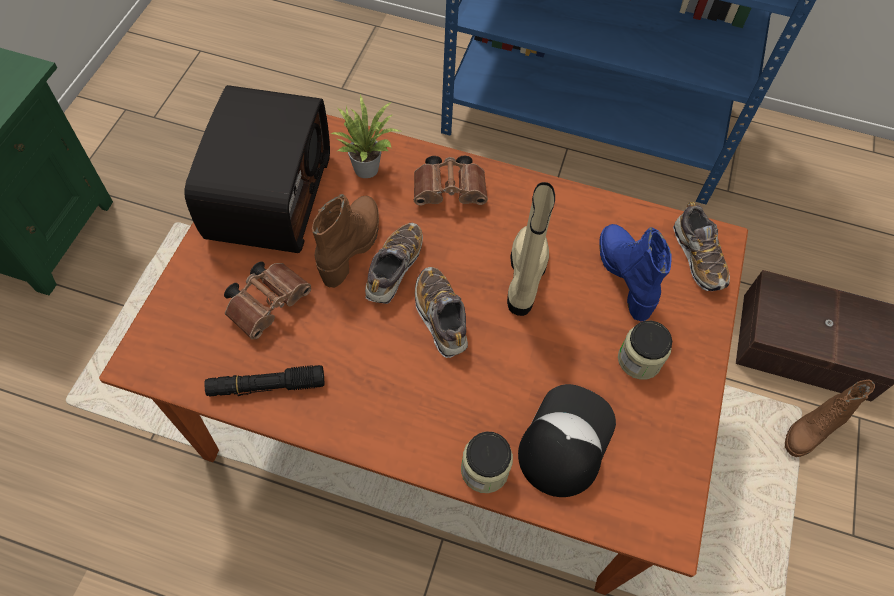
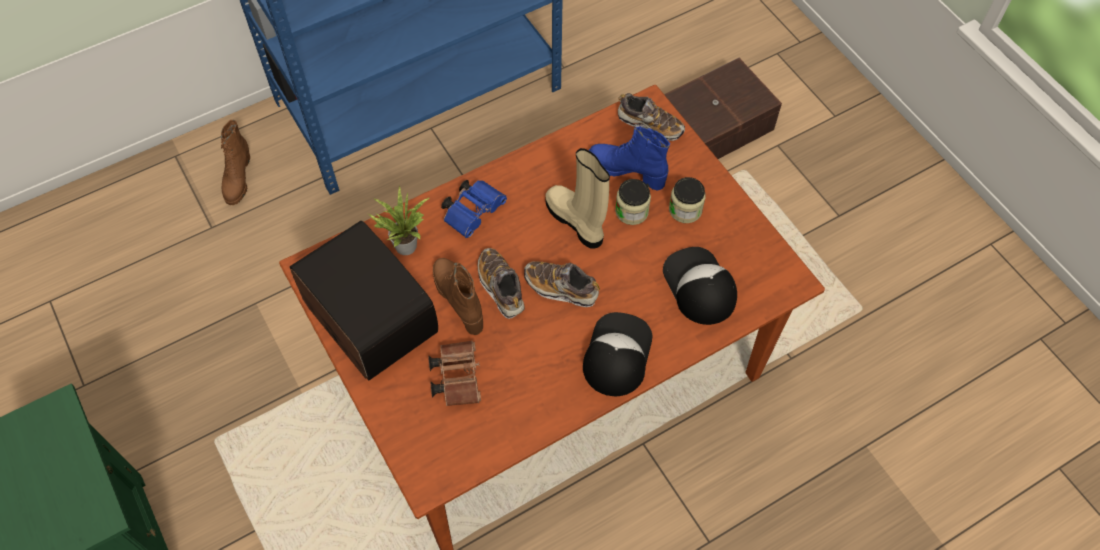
camera: 45 degrees left, 0 degrees up
(266, 386) = (517, 419): black flashlight -> none
(414, 420) = (616, 354): none -> cap
(451, 191) = (474, 212): brown binoculars -> blue binoculars
(484, 470) = (680, 341): jar -> jar (631, 211)
(811, 429) = (761, 176): brown boot -> brown boot (238, 180)

